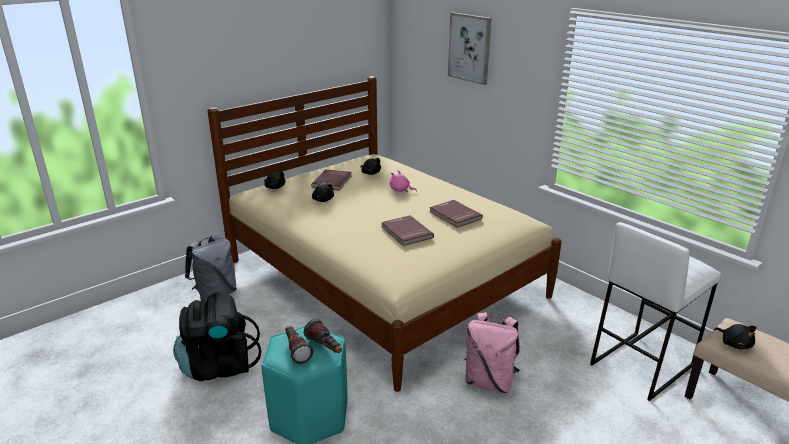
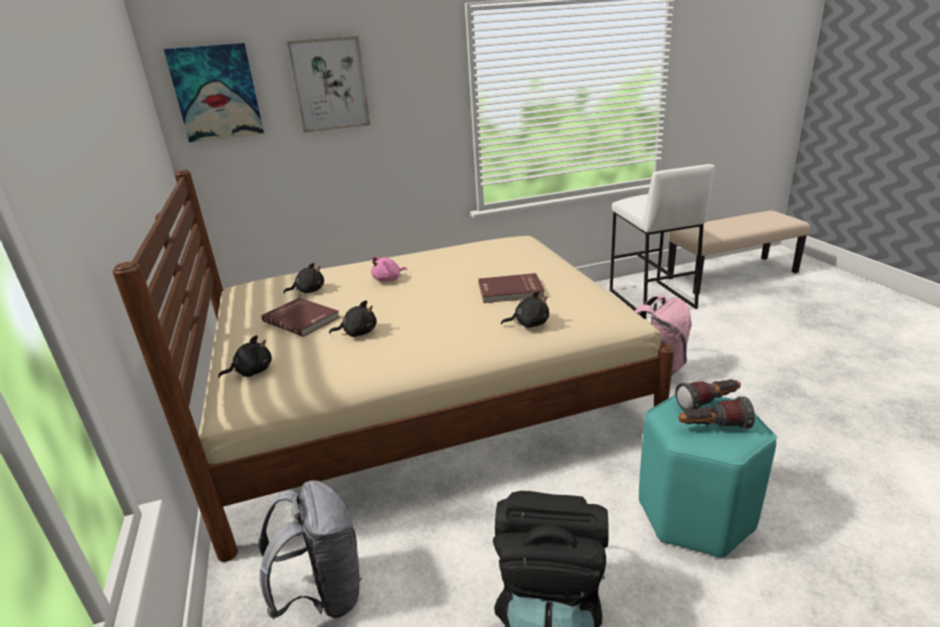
camera: 65 degrees left, 0 degrees up
(415, 36) = (216, 92): none -> picture
(454, 215) = (488, 262): red book -> none
(734, 344) = (711, 232): black plush toy -> black plush toy (529, 324)

